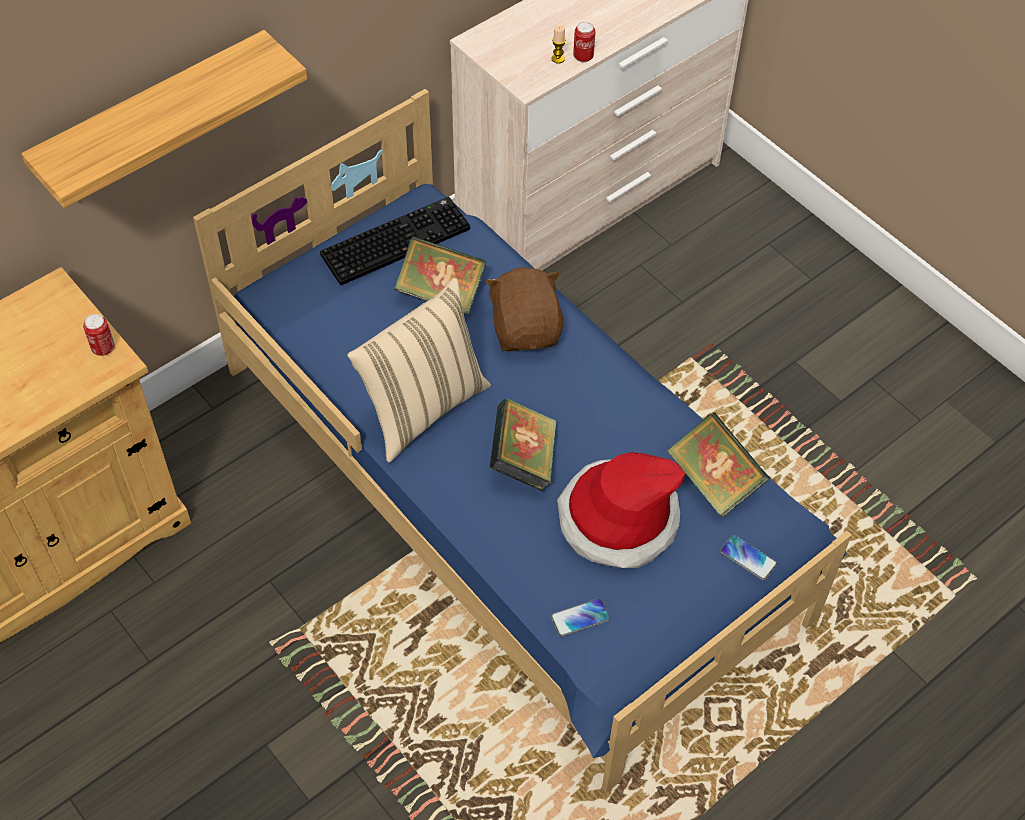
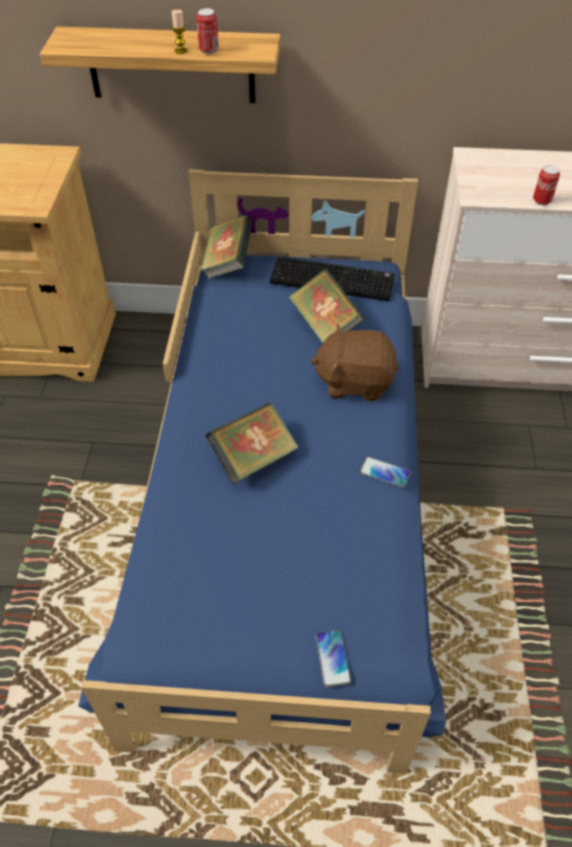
camera: 45 degrees right, 5 degrees down
(103, 348) = (40, 195): can -> can (209, 50)
(422, 408) = (231, 381): beige pillow -> none
(526, 329) = (354, 381): brown plush toy -> brown plush toy turned 120 degrees counterclockwise
(558, 59) = (520, 193): candle -> candle (181, 51)
(580, 618) = (162, 592): phone -> phone (384, 473)
(617, 519) = (269, 547): hat -> none
(714, 480) = (372, 578): book -> book (228, 263)

